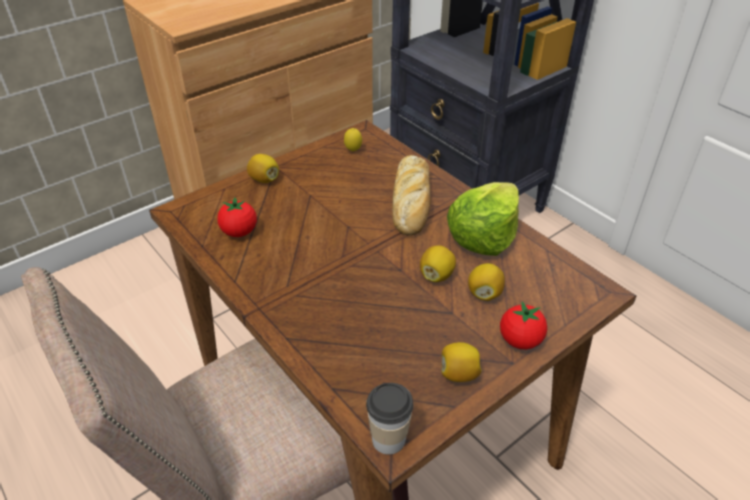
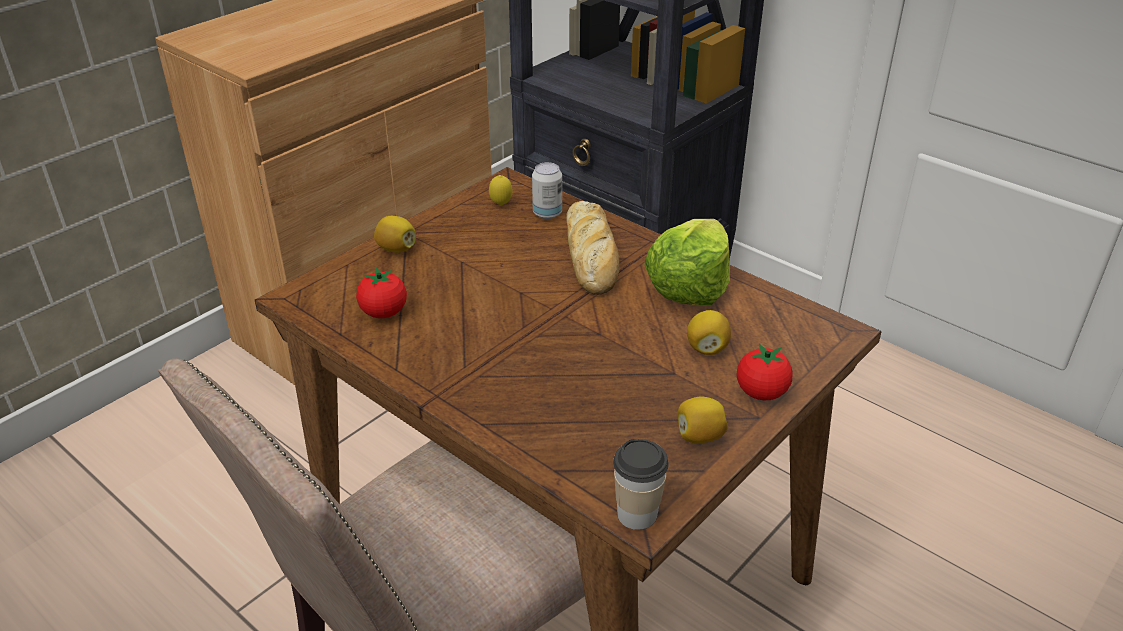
camera: 10 degrees left, 5 degrees down
(386, 161) = (547, 213): none -> can
(436, 275) = (645, 335): lemon -> none

